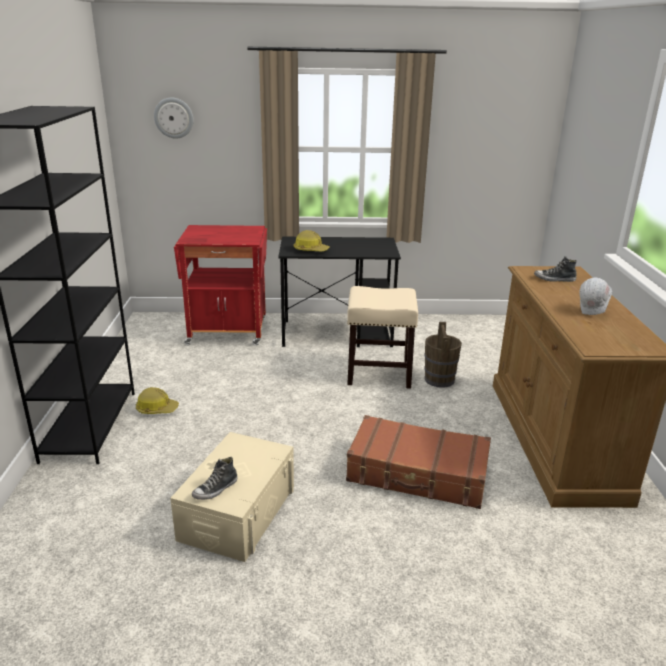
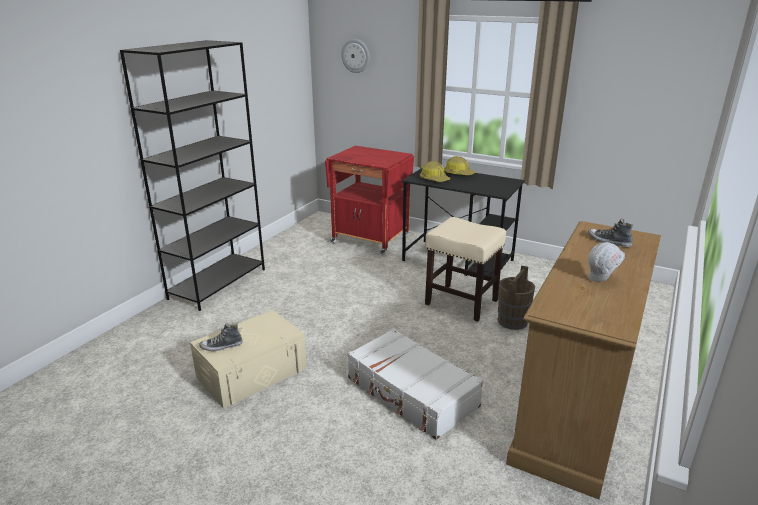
camera: 30 degrees right, 0 degrees up
(157, 409) = (268, 284): hard hat -> hard hat (458, 173)
(418, 474) = (411, 393): brown suitcase -> white suitcase

